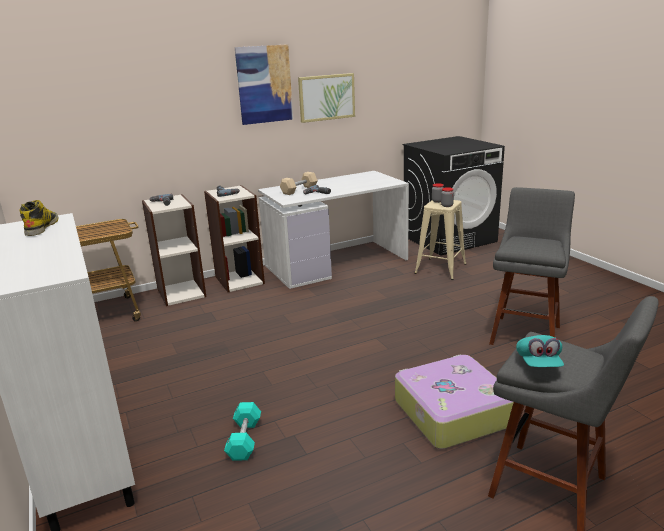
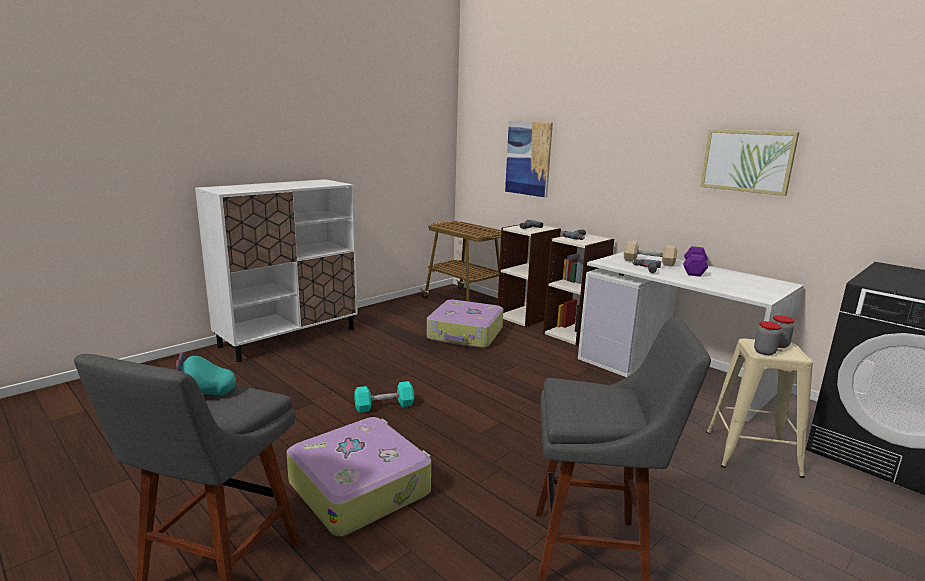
camera: 70 degrees right, 5 degrees down
(42, 227) = (320, 183): boot -> none
(195, 328) = (465, 334): none -> suitcase
(244, 439) = (306, 383): turquoise dumbbell -> turquoise dumbbell (384, 406)
(264, 84) = (666, 132): picture -> picture (528, 158)
(328, 184) = (694, 270): none -> purple dumbbell

